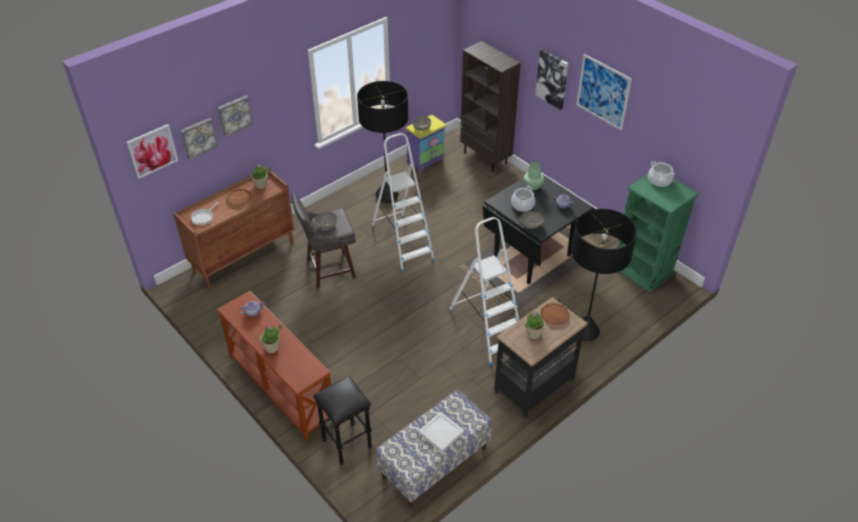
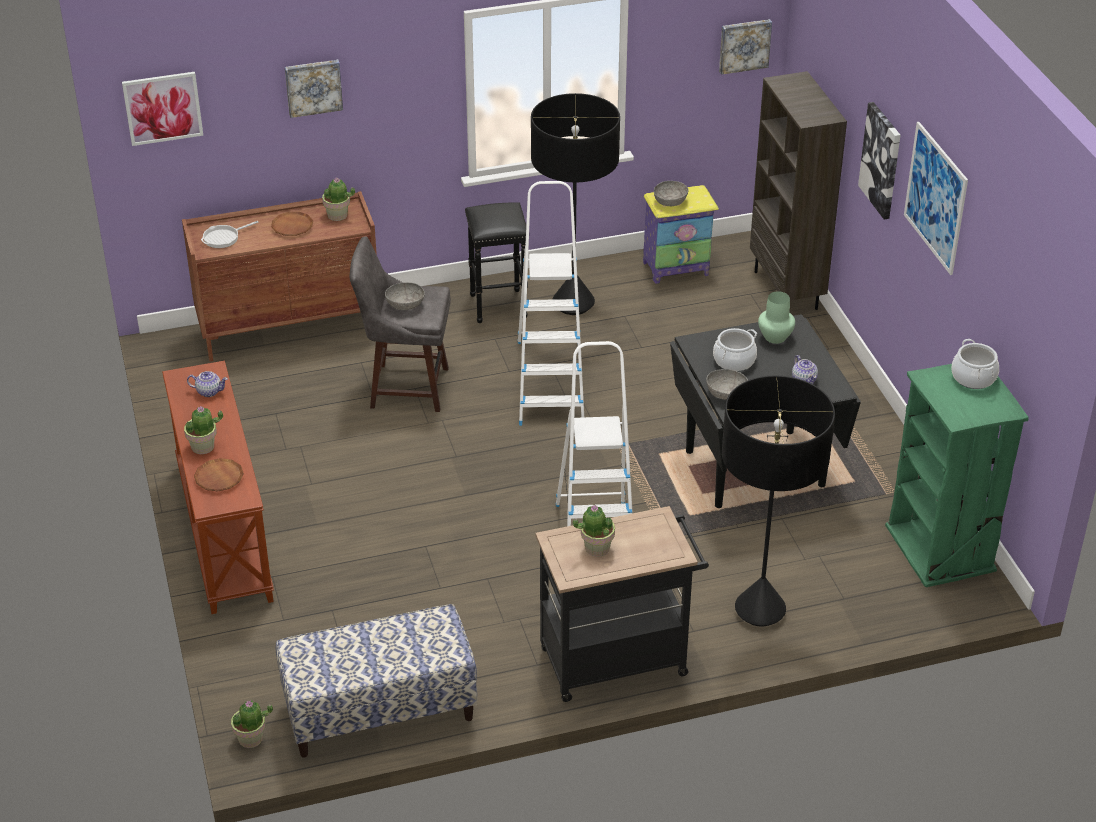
camera: 25 degrees right, 5 degrees down
(198, 137) = (244, 107): picture -> picture (744, 45)
(347, 442) = (269, 638): black stool -> black stool (499, 305)
(375, 507) = (251, 739): none -> potted plant
(441, 433) = (384, 654): white tray -> none
(554, 315) = (651, 533): brown plate -> brown plate (219, 478)

